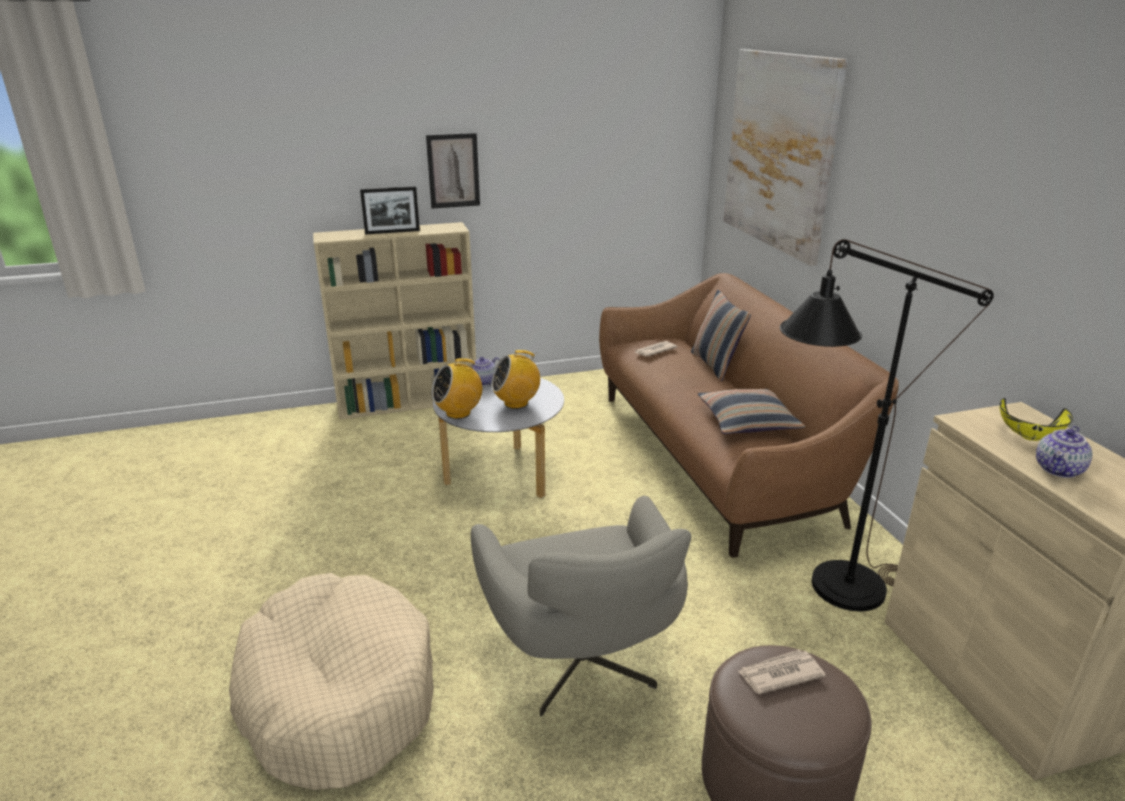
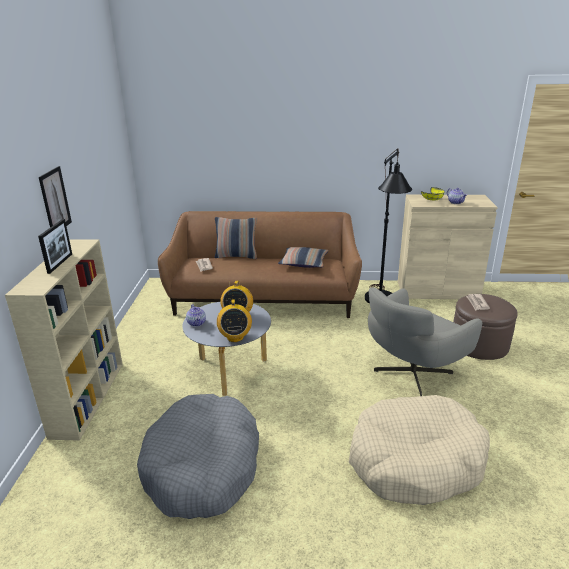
camera: 70 degrees left, 0 degrees up
(306, 502) = (203, 467): none -> grey dog bed
(584, 665) = (411, 374): grey armchair -> grey armchair turned 135 degrees clockwise
(779, 152) = (211, 133): picture -> none

